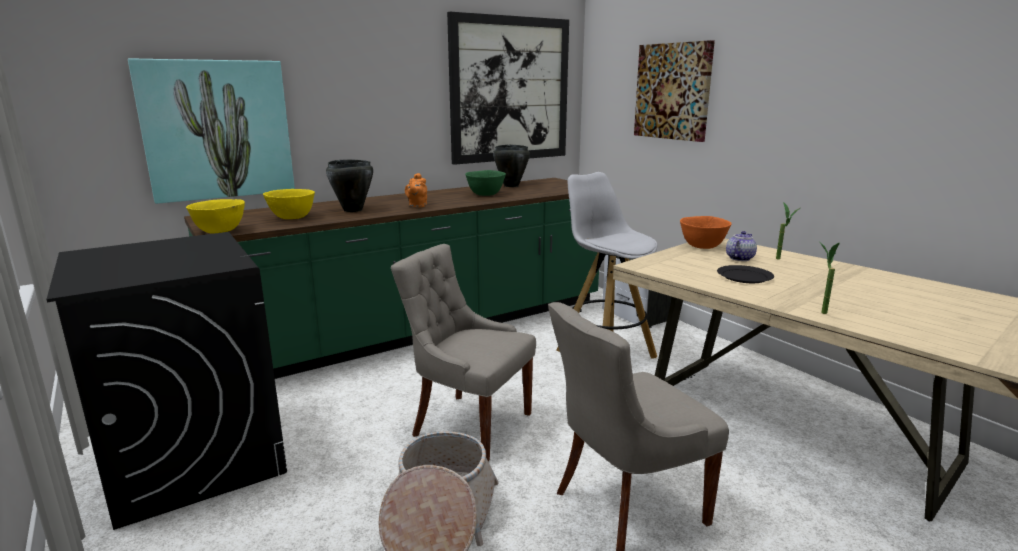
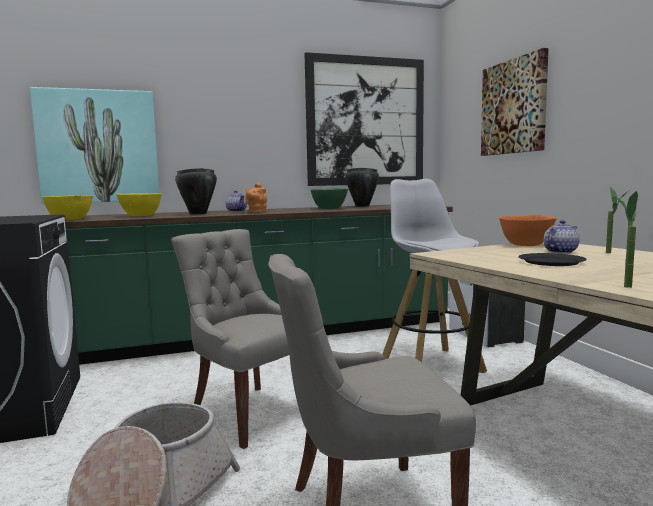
camera: 15 degrees right, 10 degrees down
(389, 202) = (237, 211): none -> teapot

